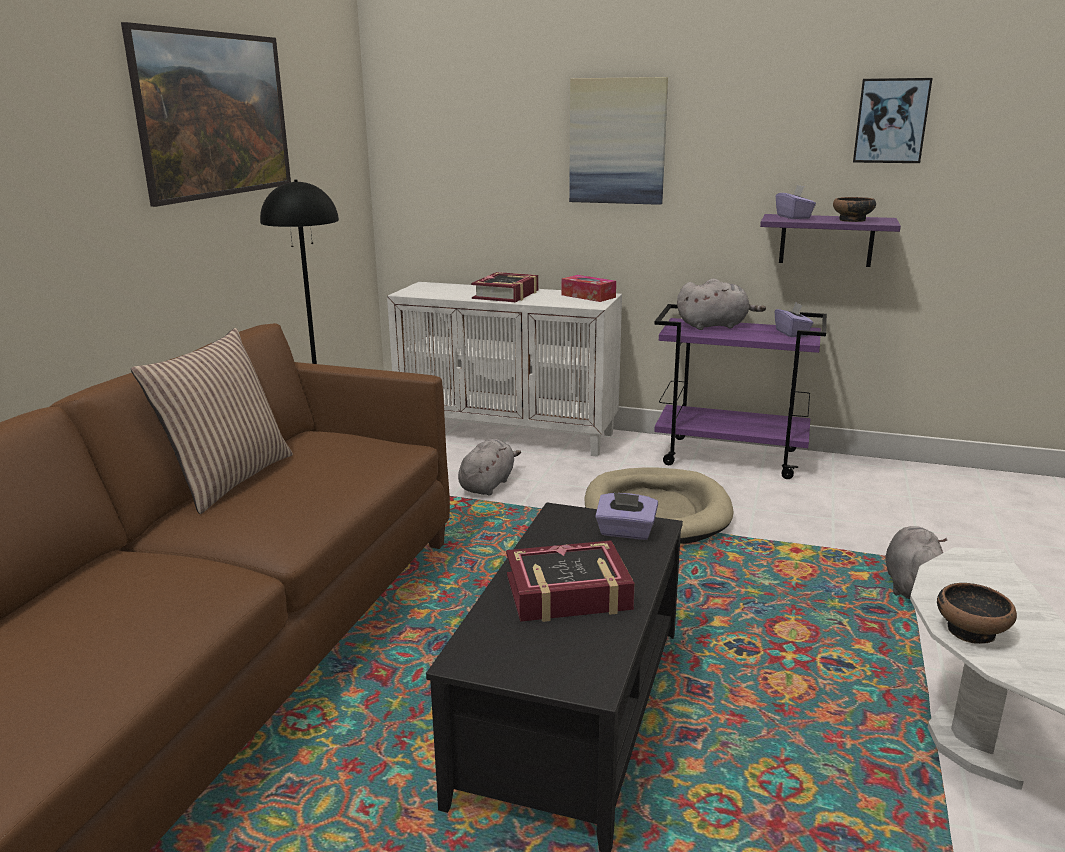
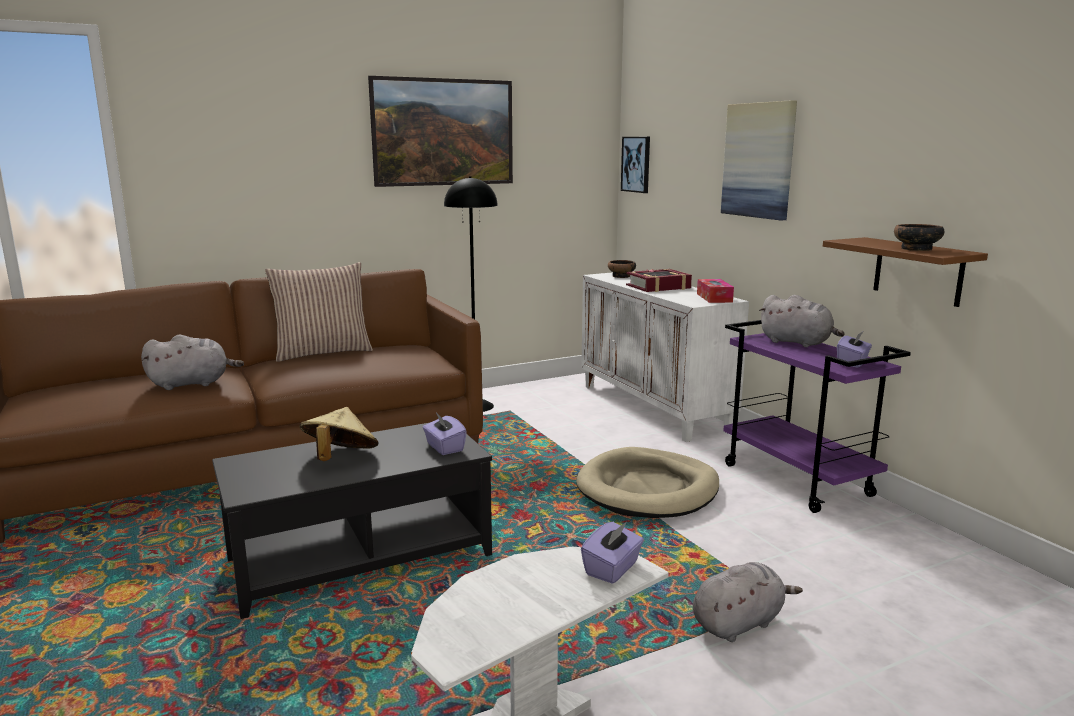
camera: 45 degrees right, 5 degrees down
(488, 485) = (573, 432): grey plush toy -> grey plush toy (193, 384)
(568, 593) = (340, 458): book -> beige hat
(794, 217) = (872, 241): purple tissue box -> purple tissue box (612, 569)
(826, 240) = (918, 271): purple shelf -> brown shelf
(891, 121) = (986, 142): picture -> picture (636, 164)
(971, 631) = (485, 588): bowl -> bowl (621, 276)

